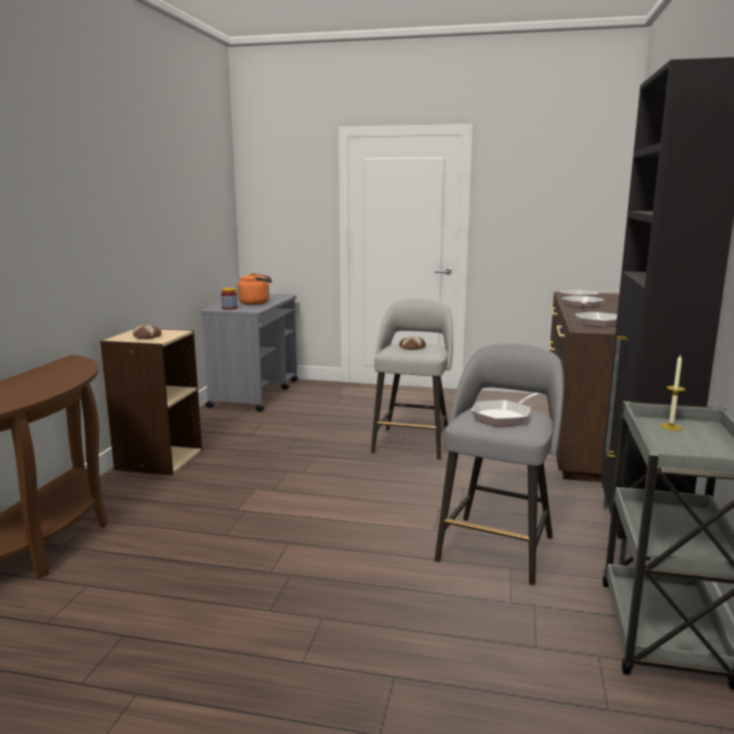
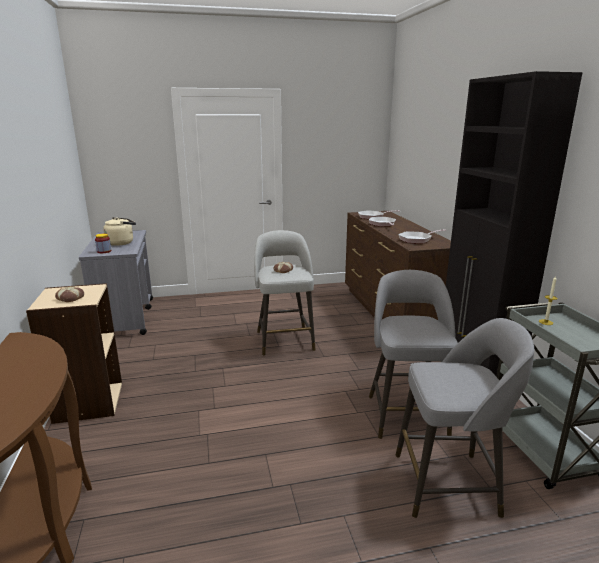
camera: 25 degrees left, 5 degrees up
(256, 303) = (121, 243): orange kettle -> beige kettle
(482, 628) = (449, 484): none -> grey stool
(504, 416) = (416, 326): frying pan -> none

